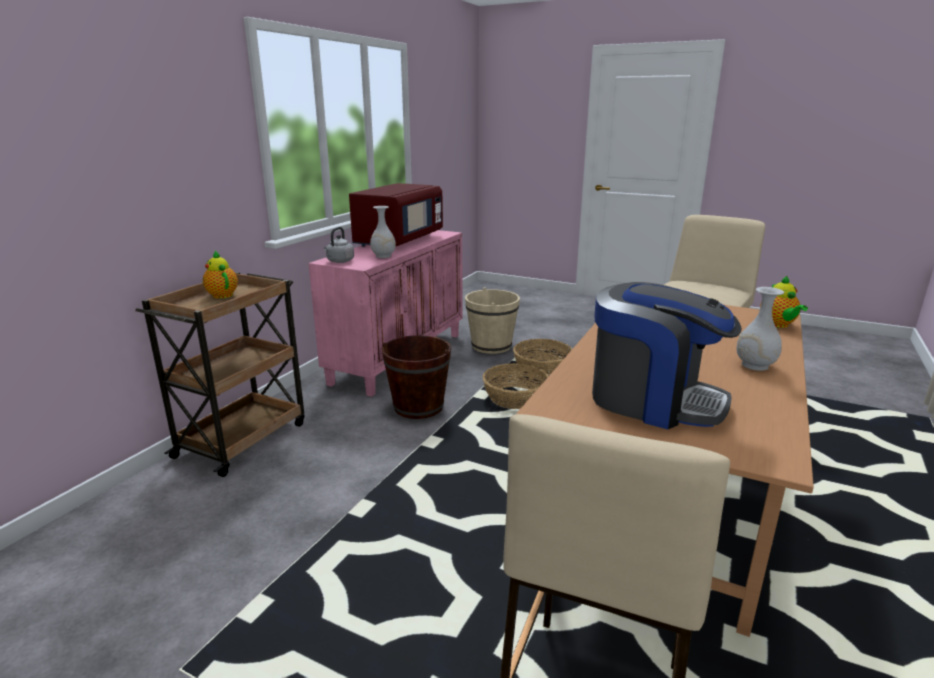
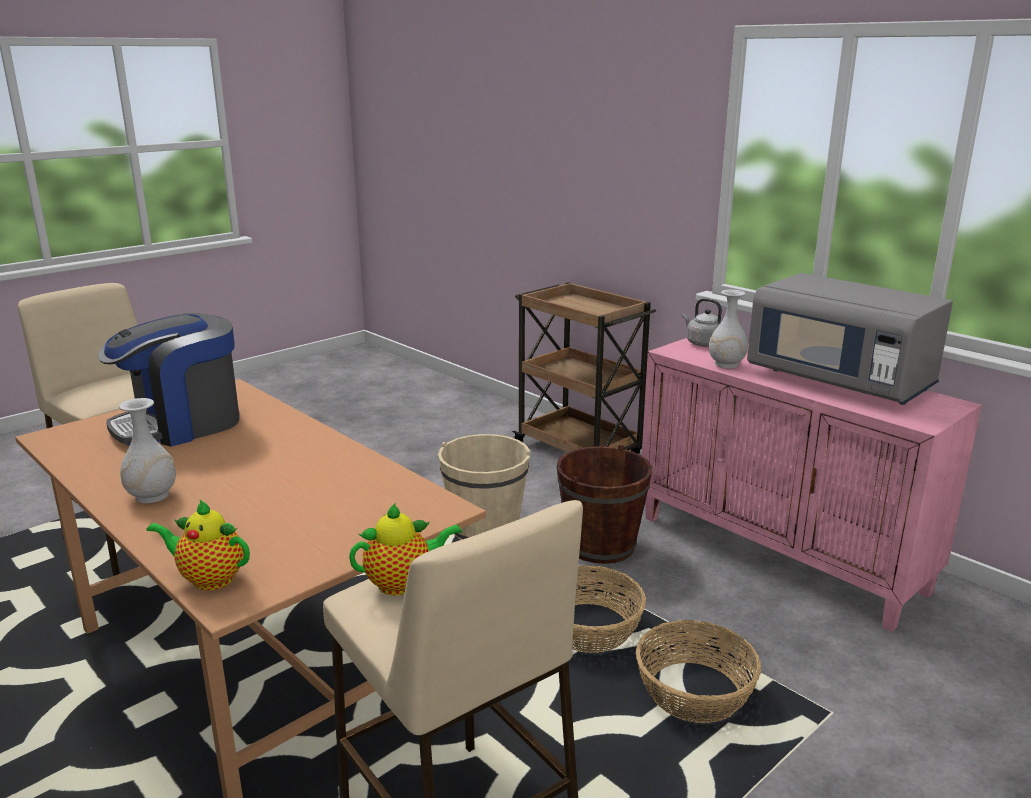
camera: 110 degrees right, 0 degrees up
(221, 295) = (598, 307): teapot -> teapot (403, 583)
(399, 241) = (840, 381): red microwave -> grey microwave
(491, 346) = (829, 660): beige bucket -> beige bucket (485, 530)

